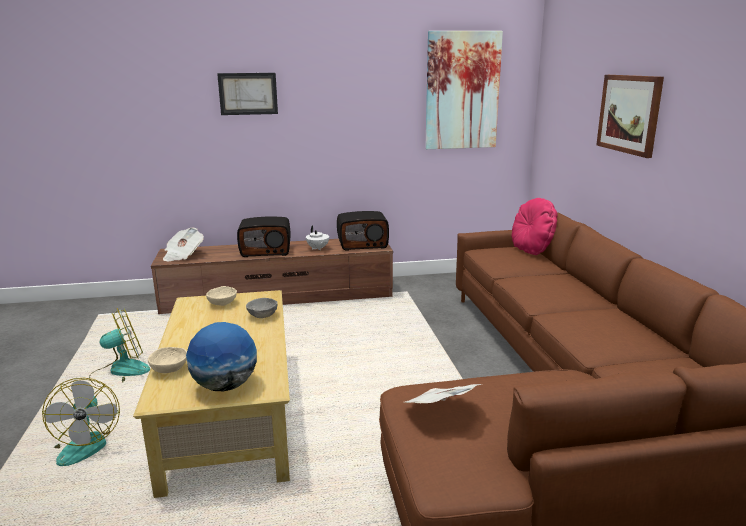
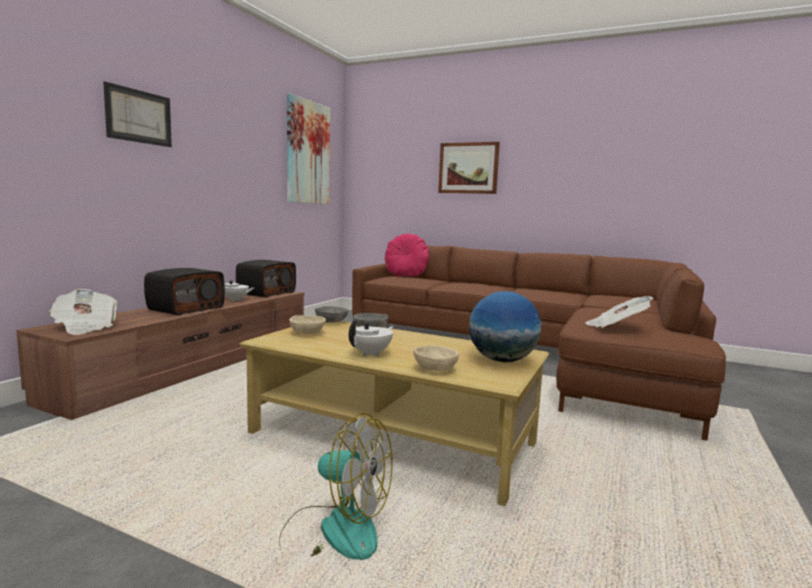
camera: 55 degrees left, 10 degrees down
(120, 372) = (183, 474): fan -> none
(190, 338) = (371, 353): none -> white teapot
(269, 297) = (331, 322): none -> grey bowl

